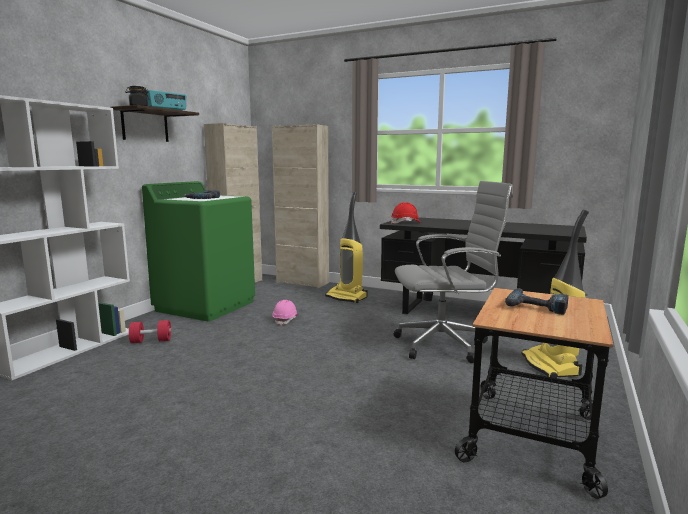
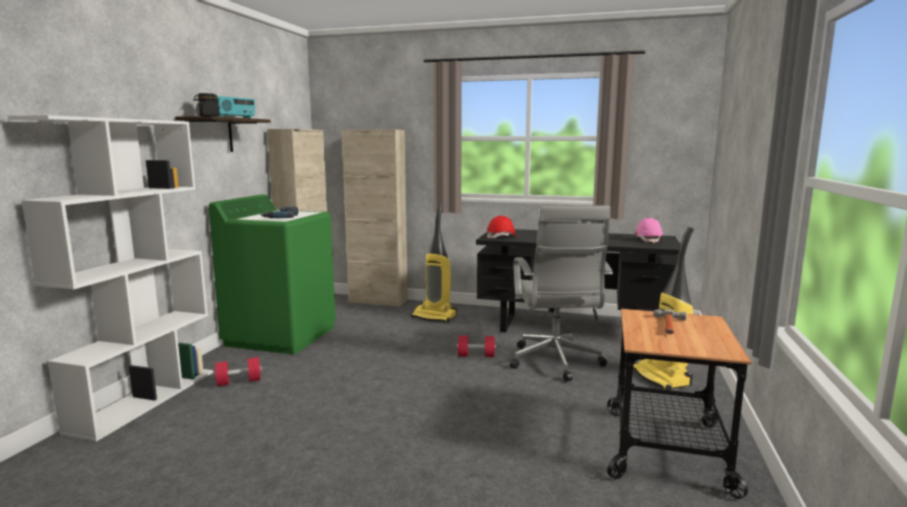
camera: 10 degrees left, 0 degrees up
(286, 320) = (380, 347): pink hard hat -> pink hard hat (648, 240)
(370, 333) = (476, 356): none -> red dumbbell
(445, 345) = (556, 363): grey office chair -> grey office chair turned 105 degrees clockwise
(536, 305) = (669, 326): power drill -> hammer

